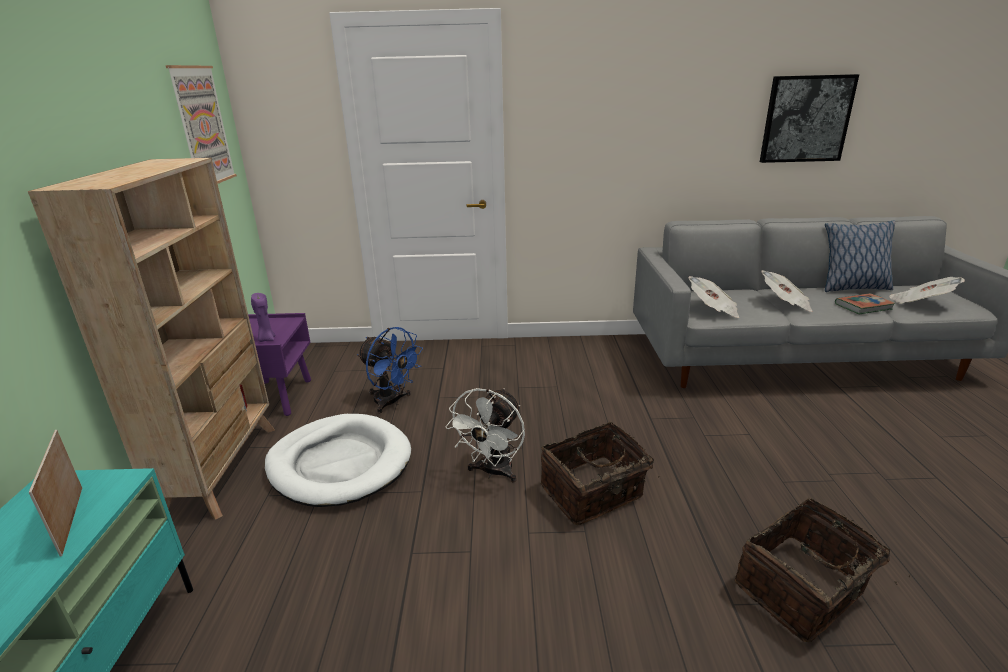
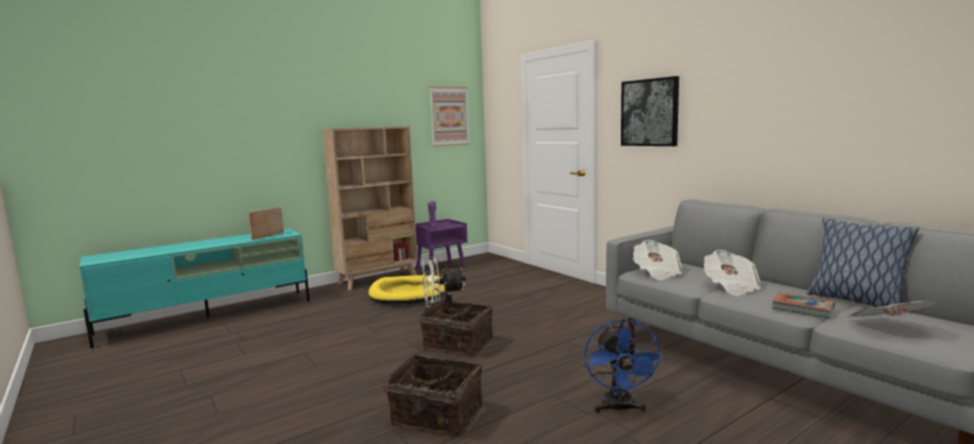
camera: 55 degrees right, 15 degrees down
(340, 463) = (407, 293): white dog bed -> yellow dog bed
(392, 402) = (472, 284): blue fan -> blue fan (619, 409)
(806, 119) = (843, 108): picture -> picture (649, 112)

